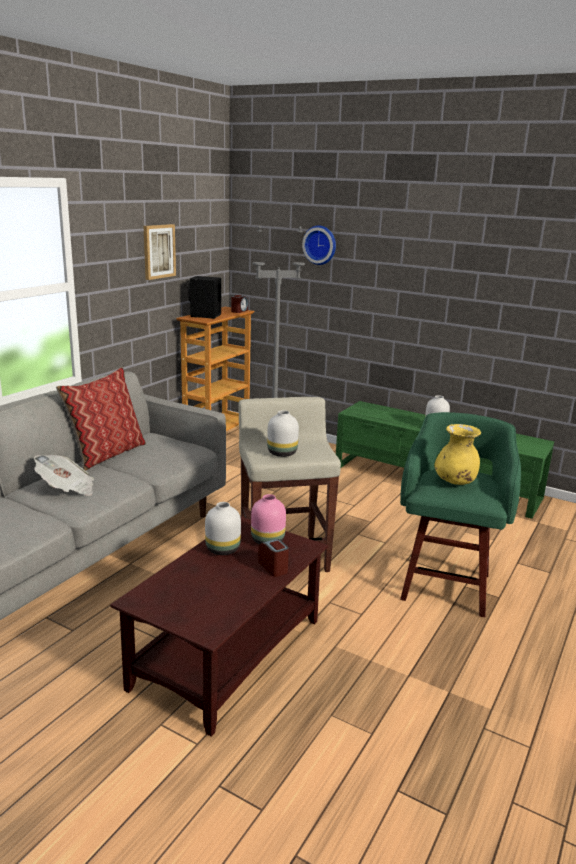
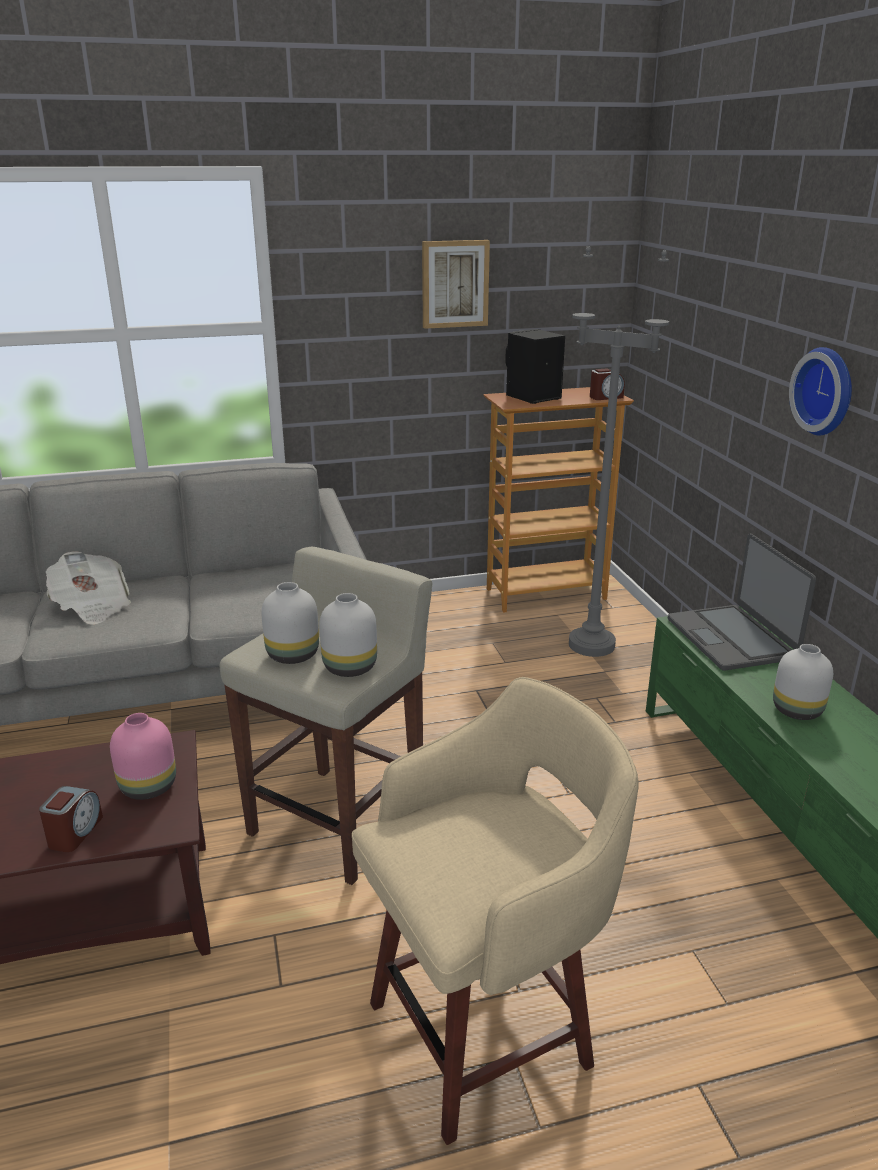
camera: 45 degrees right, 5 degrees up
(106, 454) = (213, 575): pillow -> none
(224, 549) = (84, 770): white vase -> white vase (351, 668)
(320, 245) = (733, 289): wall clock -> wall clock (827, 391)
(377, 412) = (732, 638): none -> laptop
(446, 584) = (486, 1030): green stool -> beige stool
(455, 482) = (470, 840): yellow vase -> none

